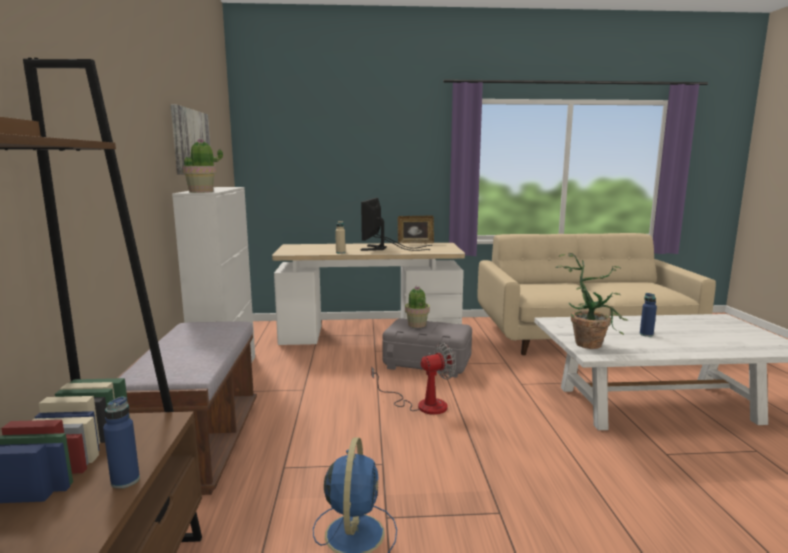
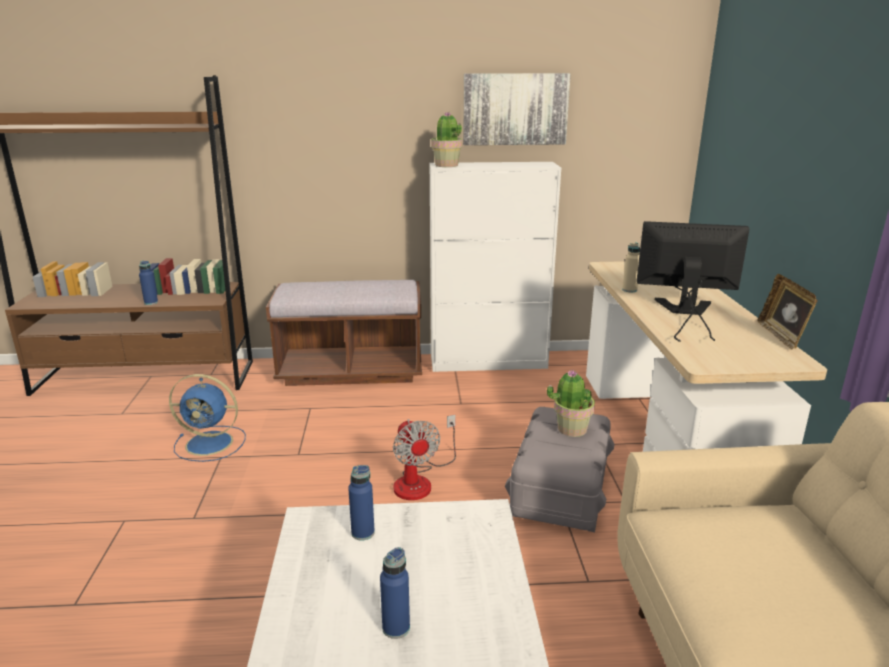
camera: 90 degrees right, 10 degrees up
(589, 342) = (363, 533): potted plant -> blue bottle

